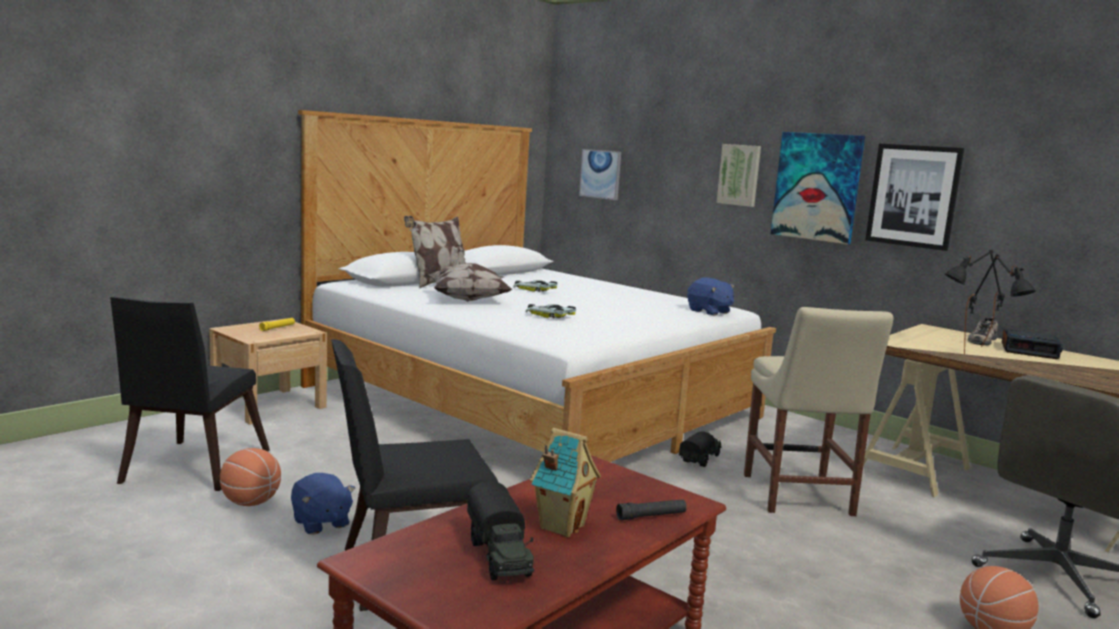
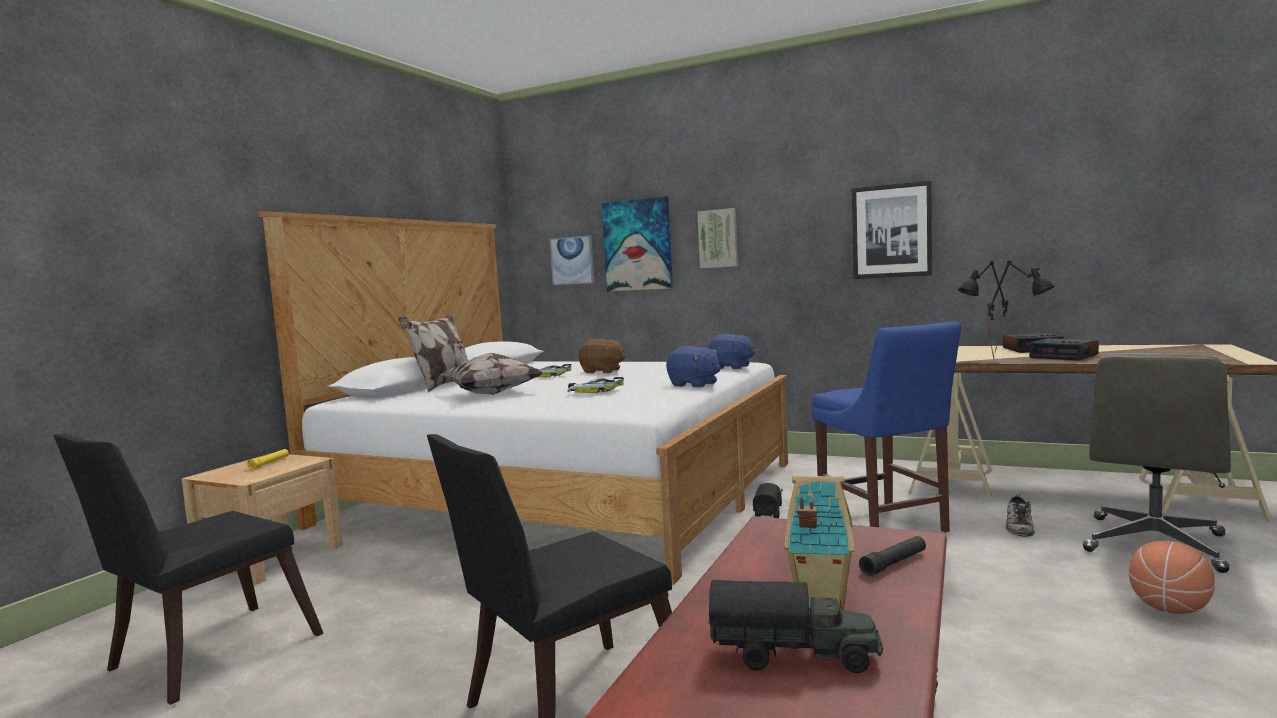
camera: 15 degrees left, 5 degrees down
(190, 469) = (203, 657): black chair -> black chair turned 45 degrees clockwise
(250, 502) = (308, 678): basketball -> none
(320, 523) = (415, 680): blue plush toy -> blue plush toy (694, 384)
(499, 556) = (795, 656): toy truck -> toy truck turned 45 degrees counterclockwise
(587, 293) = (602, 371): none -> brown plush toy
(798, 497) = (885, 526): beige chair -> blue chair
(817, 187) = (797, 237): picture -> picture (637, 245)
(981, 340) = (985, 348): shoe -> shoe (1018, 525)
(1043, 366) = (1064, 356): none -> alarm clock

